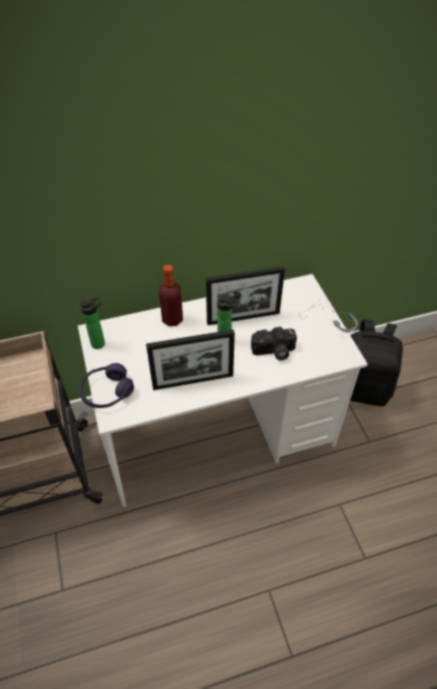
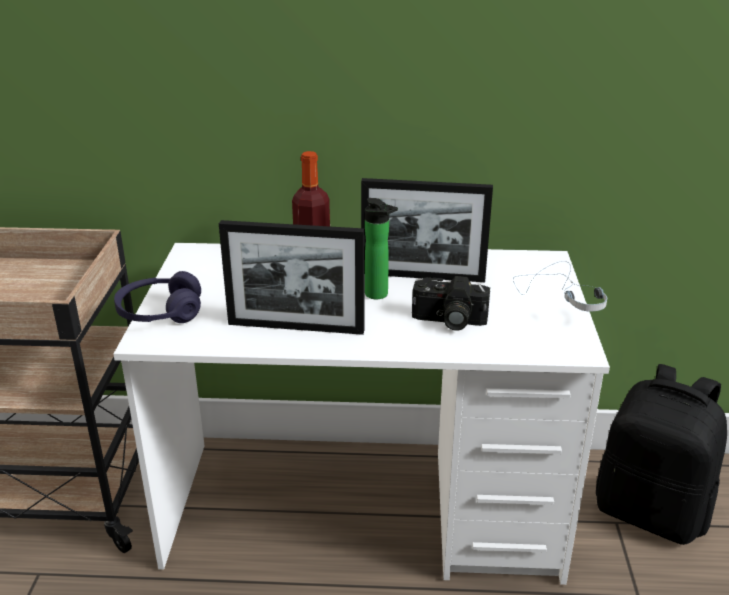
camera: 20 degrees right, 20 degrees down
(100, 343) = (191, 264): bottle -> none

